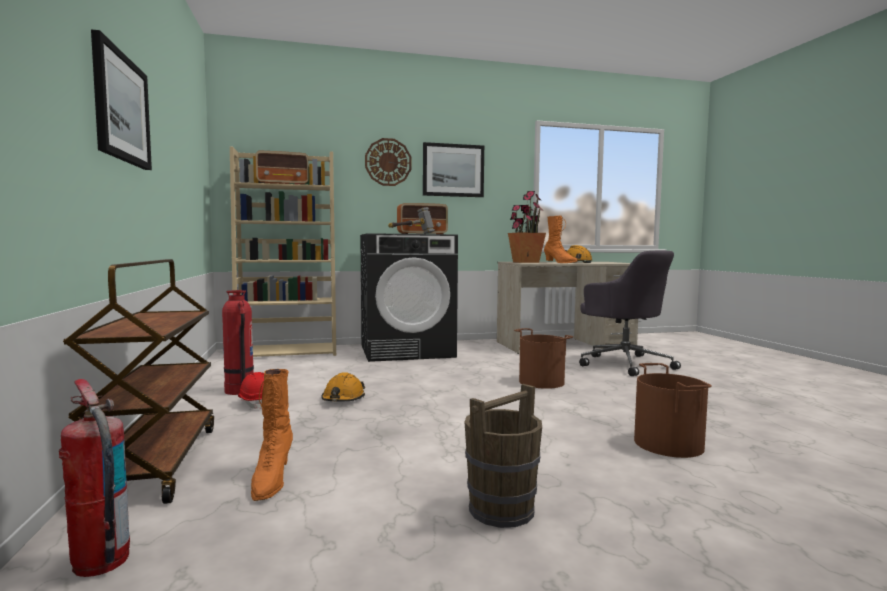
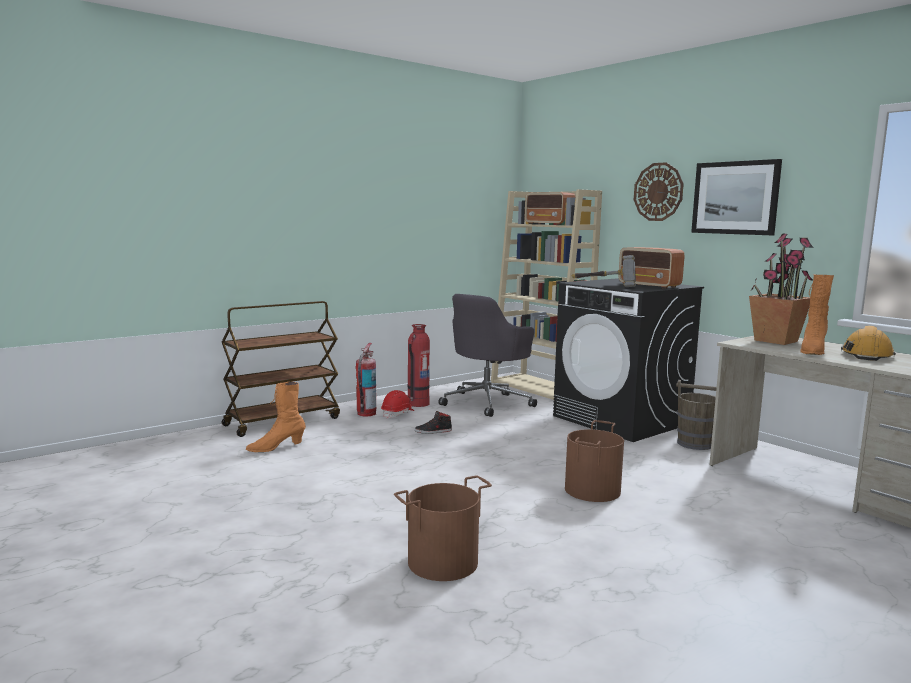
camera: 65 degrees right, 5 degrees up
(100, 562) = (185, 442): fire extinguisher -> fire extinguisher (366, 413)
(121, 108) = (322, 203): picture -> none
(343, 399) = (433, 431): orange hard hat -> black shoe
(500, 510) = (265, 507): brown bucket -> brown bucket (694, 444)
(624, 364) = (781, 531): grey office chair -> grey office chair (487, 402)

